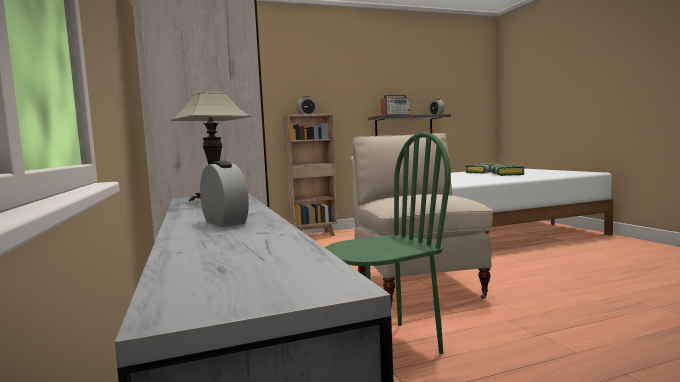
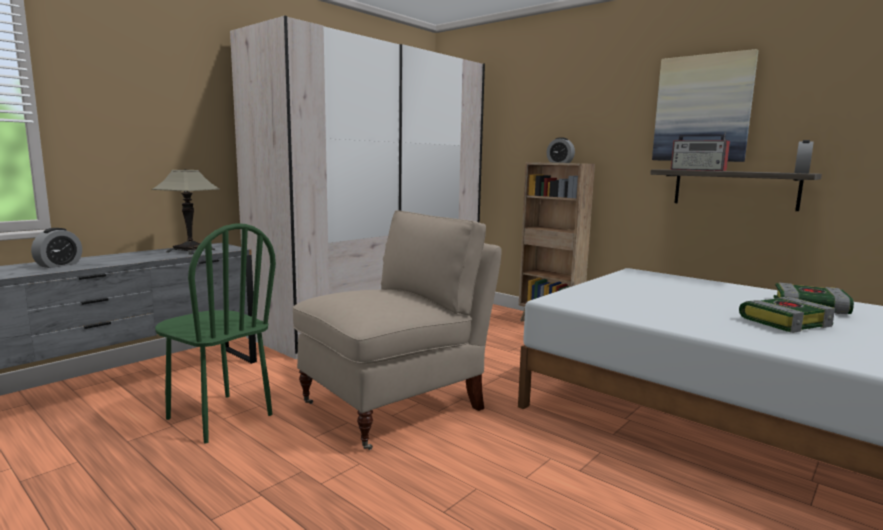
camera: 60 degrees right, 5 degrees up
(383, 81) = (702, 109): none -> picture

